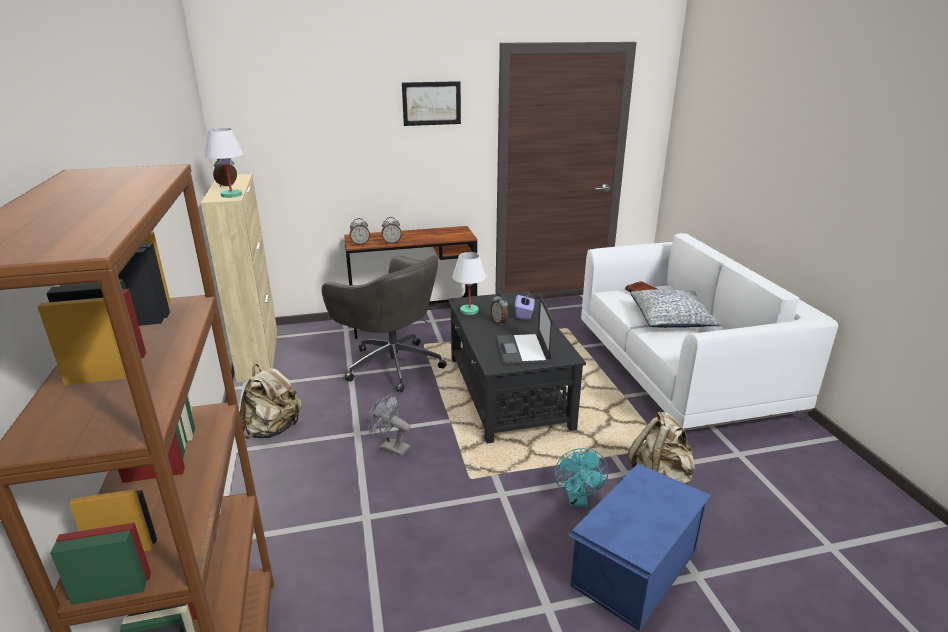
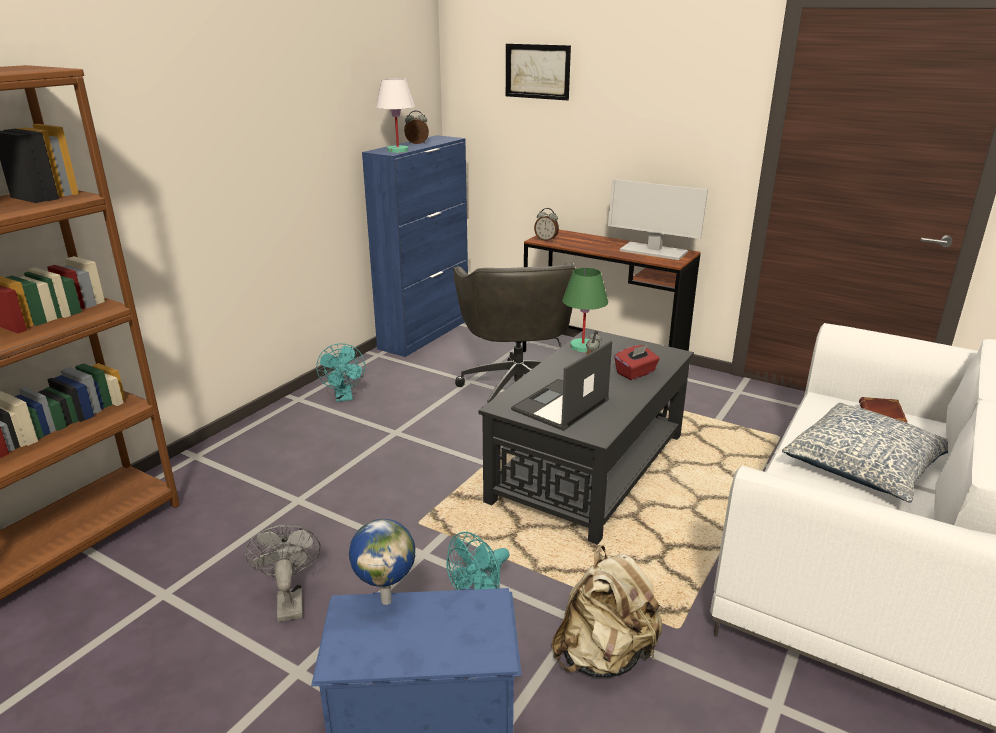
camera: 45 degrees right, 0 degrees up
(258, 354) = (425, 333): beige cabinet -> blue cabinet
(272, 429) = (344, 397): beige backpack -> turquoise fan
(390, 447) = (401, 458): grey fan -> grey fan (289, 601)
(392, 242) = (579, 246): alarm clock -> none
(431, 103) = (677, 75): picture -> picture (537, 71)
(442, 233) = (652, 251): none -> monitor
(469, 311) = (582, 347): white table lamp -> green table lamp
(524, 314) = (636, 373): purple tissue box -> red tissue box
(602, 510) = (386, 600): none -> globe

